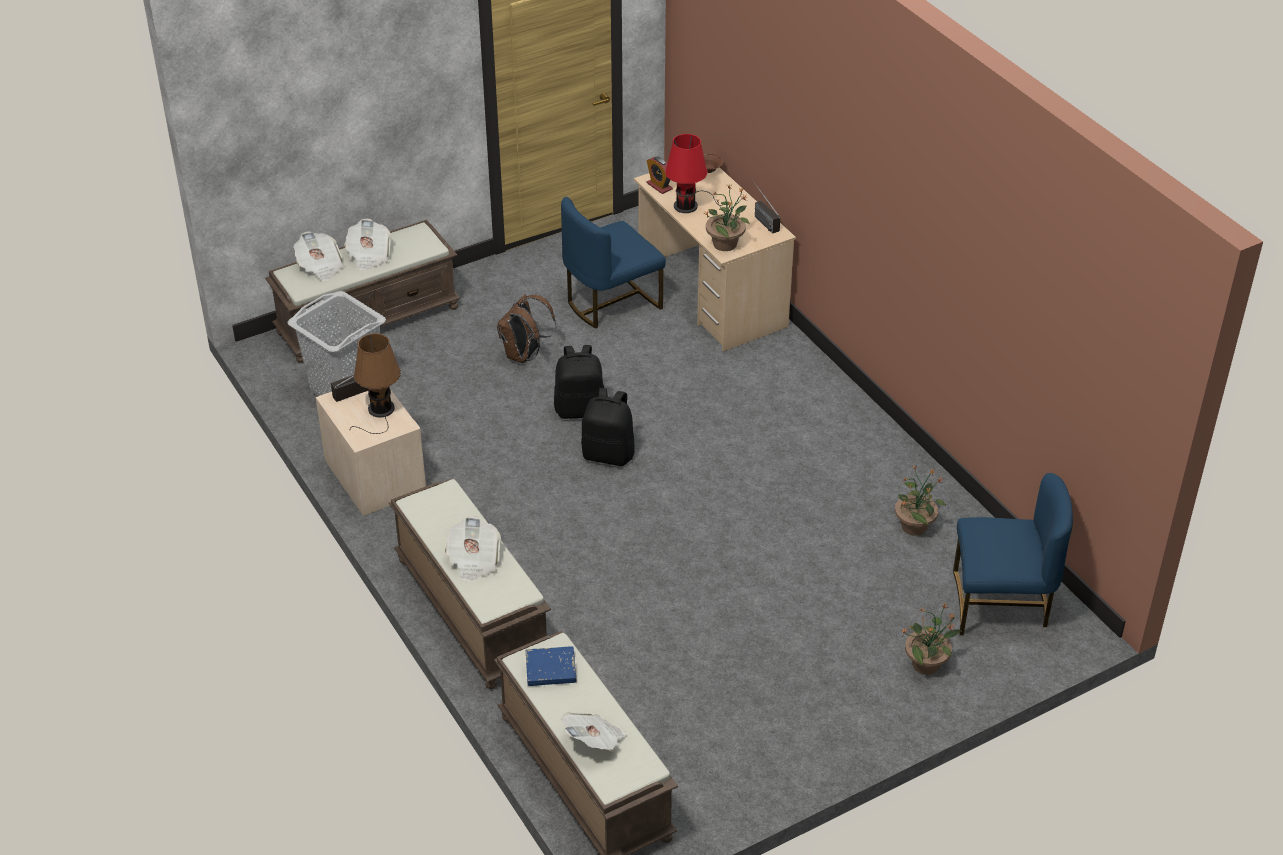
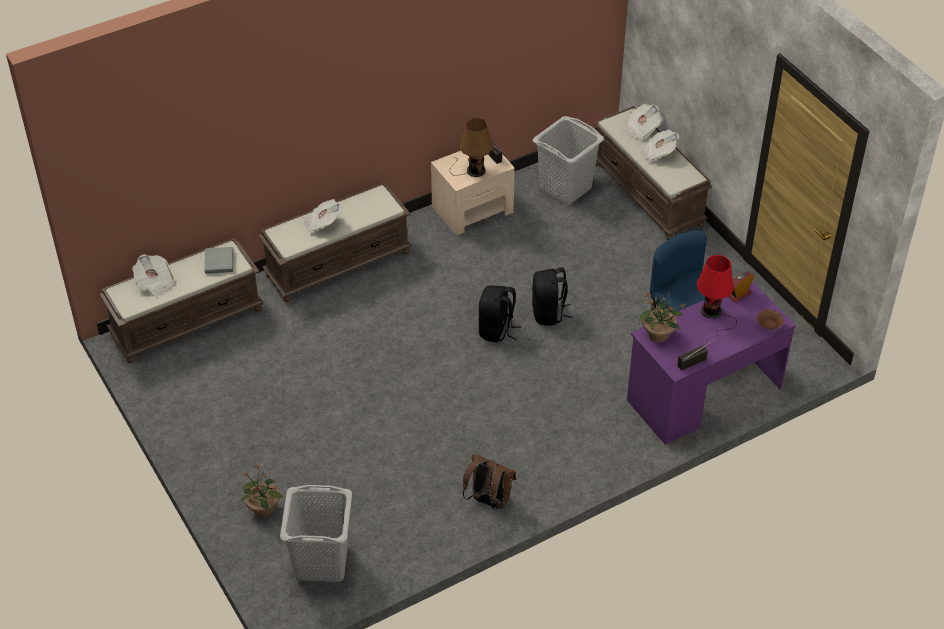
camera: 90 degrees right, 5 degrees up
(524, 355) = (612, 280): brown backpack -> brown backpack (488, 500)
(550, 669) = (219, 262): blue book -> grey book
(711, 296) = (703, 394): beige desk -> purple desk
(914, 526) = (412, 514): potted plant -> none
(1000, 604) = (321, 562): blue chair -> grey laundry basket

